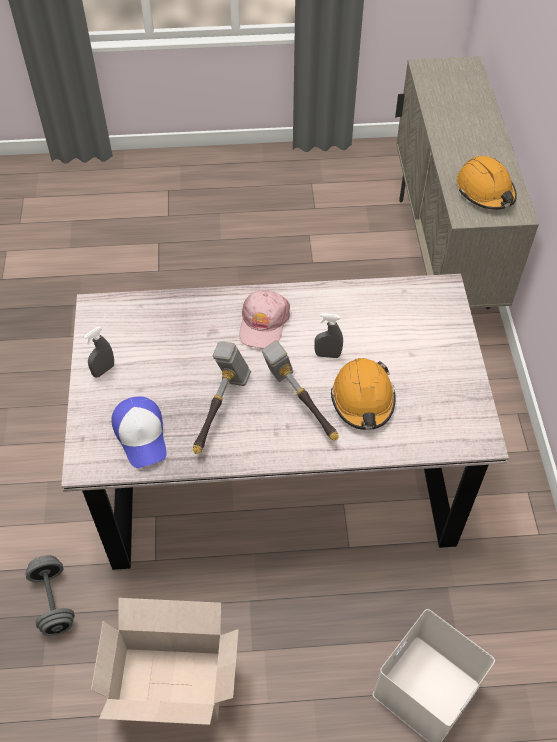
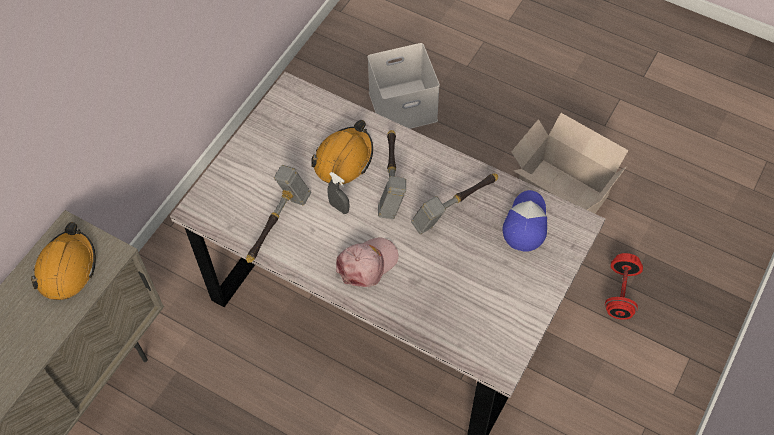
camera: 145 degrees left, 5 degrees up
(53, 601) = (620, 293): grey dumbbell -> red dumbbell
(103, 370) = (526, 297): grey spray bottle -> none
(366, 313) = (278, 225): none -> hammer

